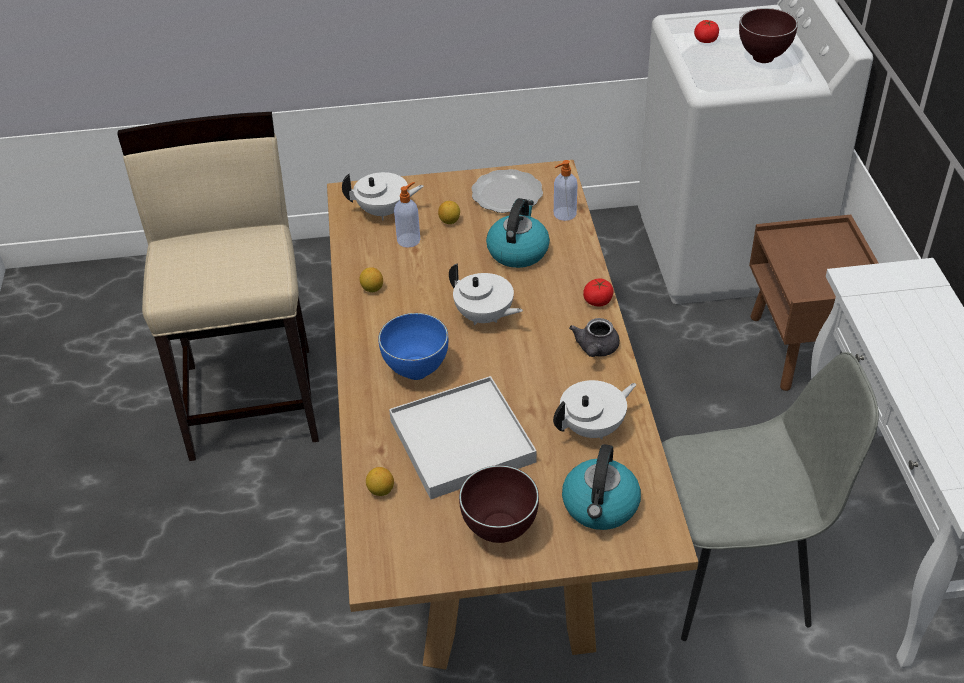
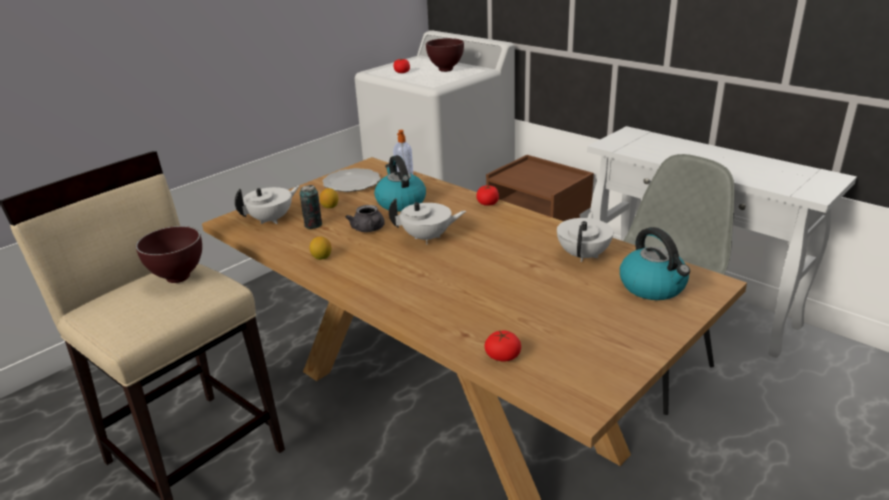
camera: 40 degrees left, 15 degrees down
(381, 490) = (502, 356): lemon -> tomato
(409, 240) = (313, 225): soap dispenser -> can
(415, 373) = (424, 283): blue bowl -> none
(461, 441) = (515, 301): white tray -> none
(498, 530) = (617, 331): brown bowl -> brown bowl (177, 278)
(595, 349) = (523, 222): grey teapot -> grey teapot (369, 229)

